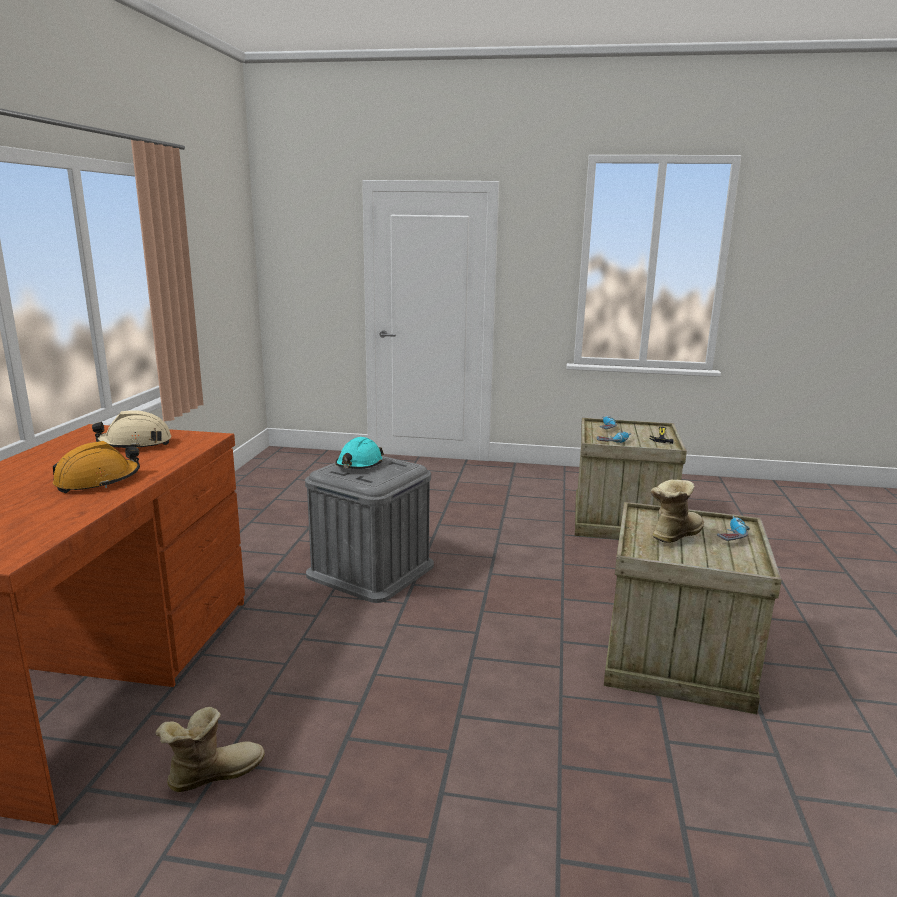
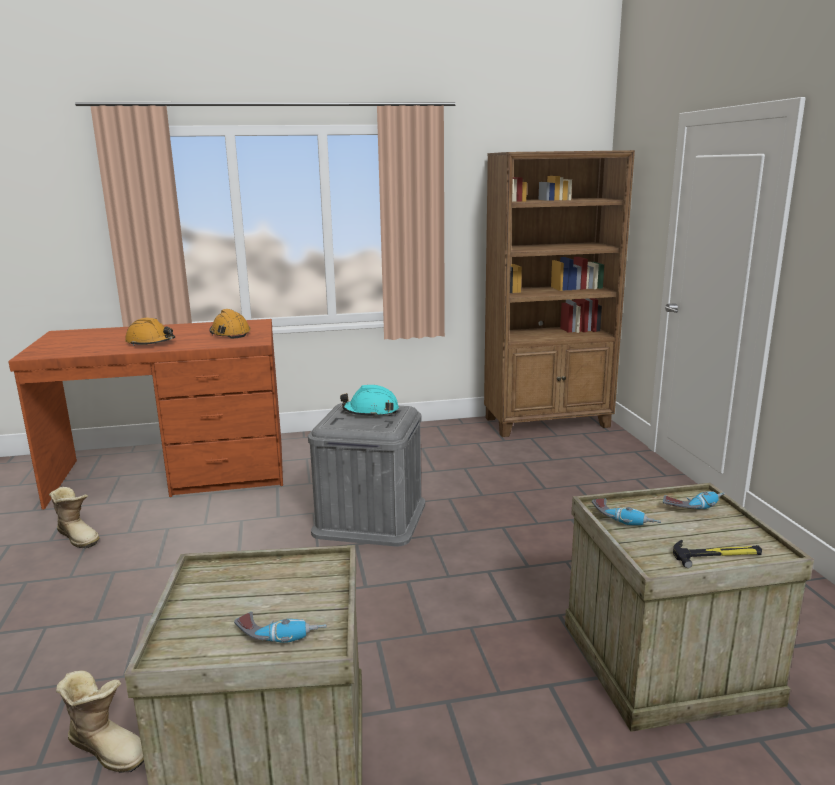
camera: 70 degrees right, 0 degrees up
(135, 444) = (230, 333): beige hard hat -> orange hard hat
(275, 466) = (548, 423): none -> brown bookcase
(673, 534) = (266, 589): boot -> boot (109, 747)

